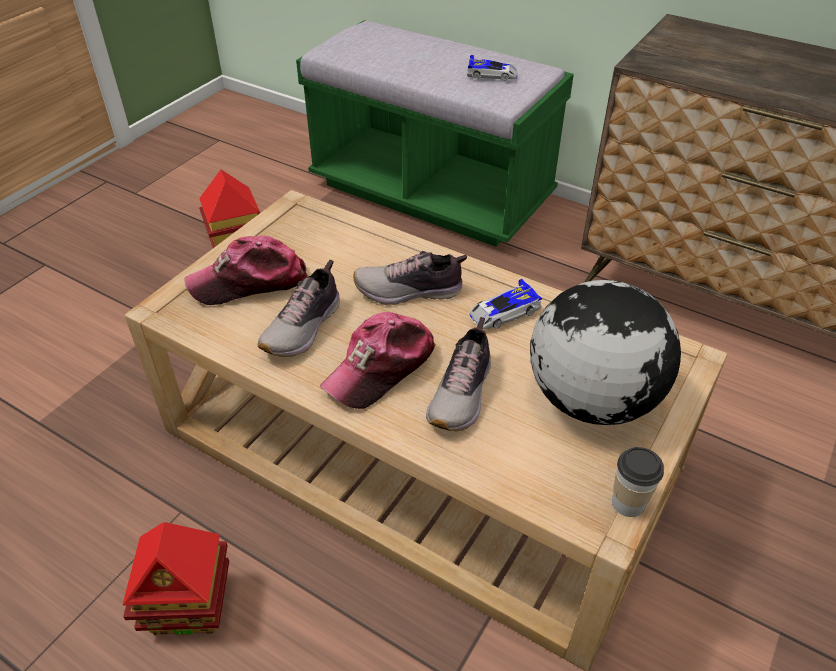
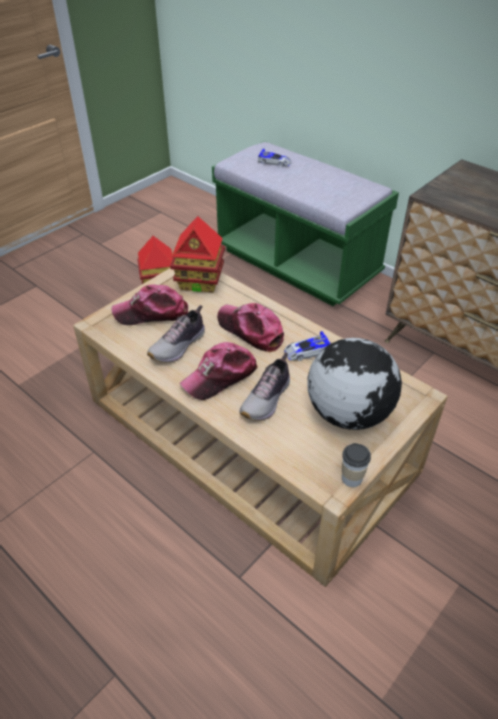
camera: 10 degrees right, 0 degrees up
(189, 606) = (89, 508): toy house -> toy house (200, 282)
(410, 291) = (250, 331): shoe -> cap
(492, 74) = (339, 189): toy car -> toy car (274, 162)

